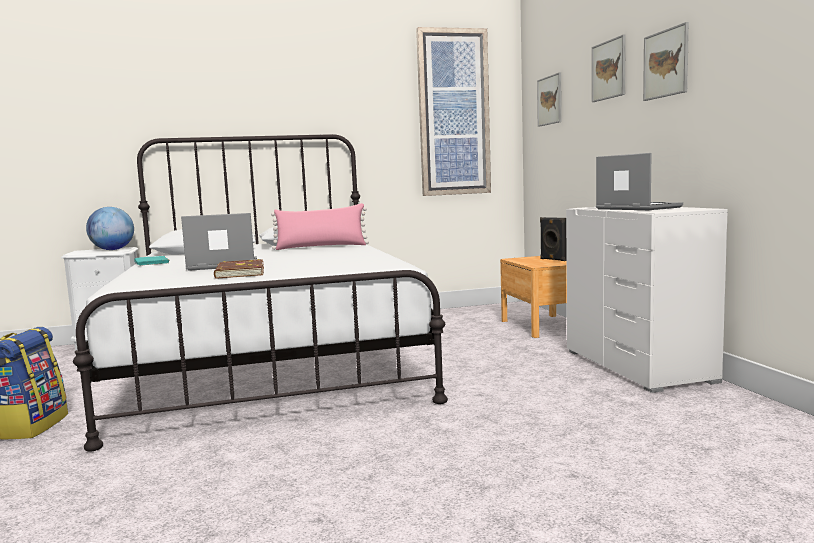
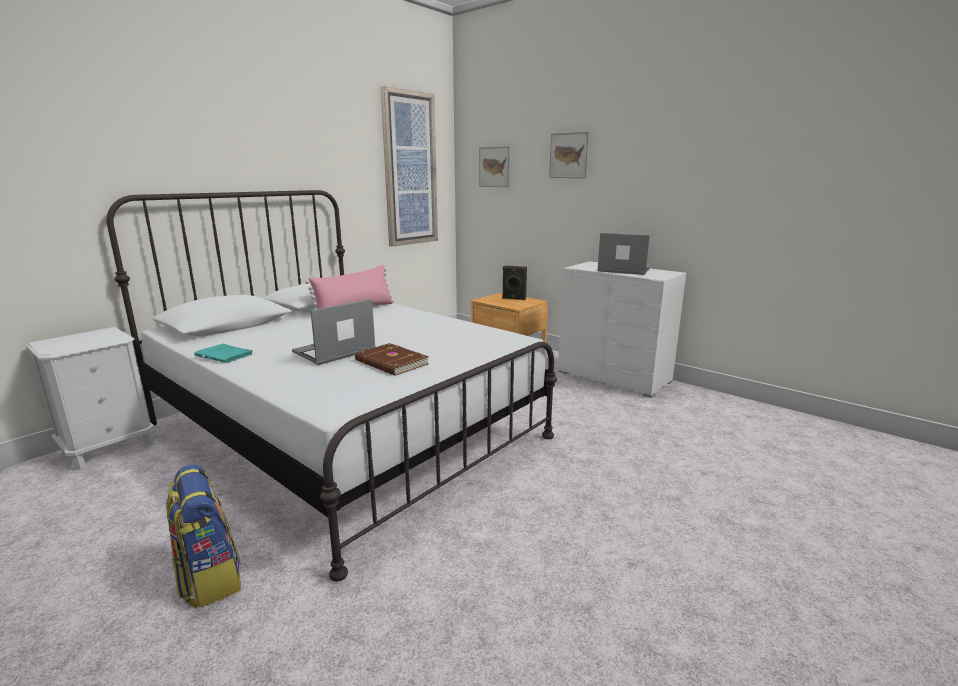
camera: 35 degrees left, 10 degrees up
(112, 250) = (98, 336): globe -> none
(666, 63) = (631, 163): picture -> none

